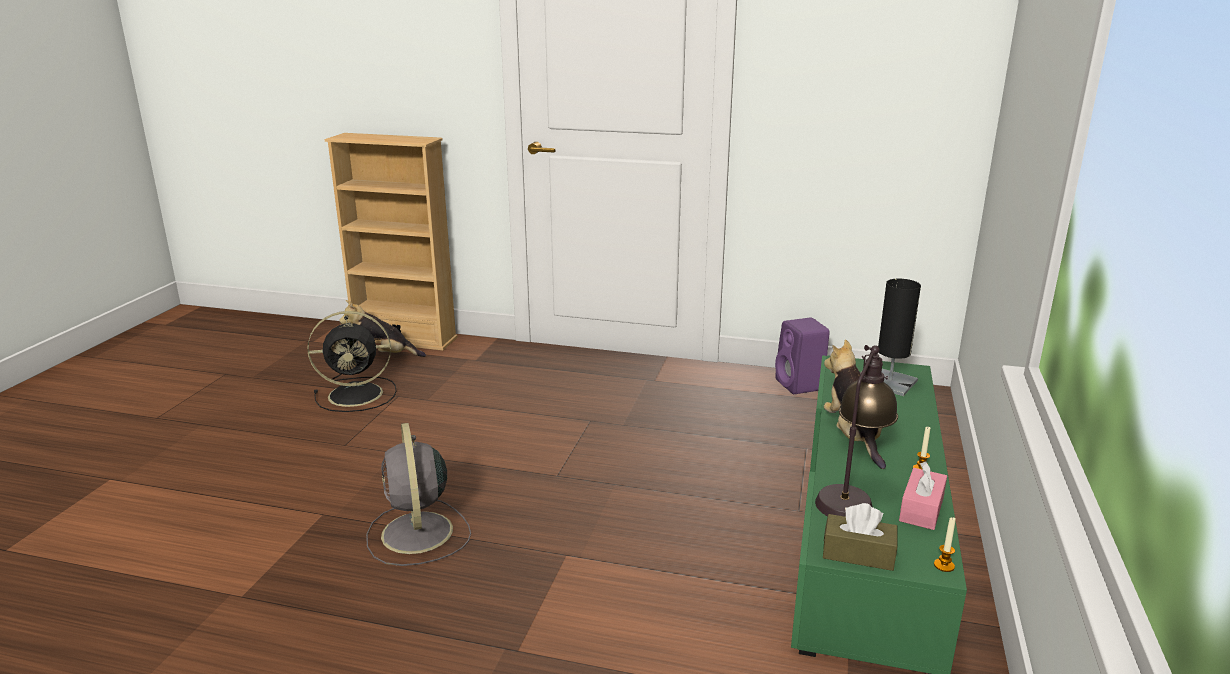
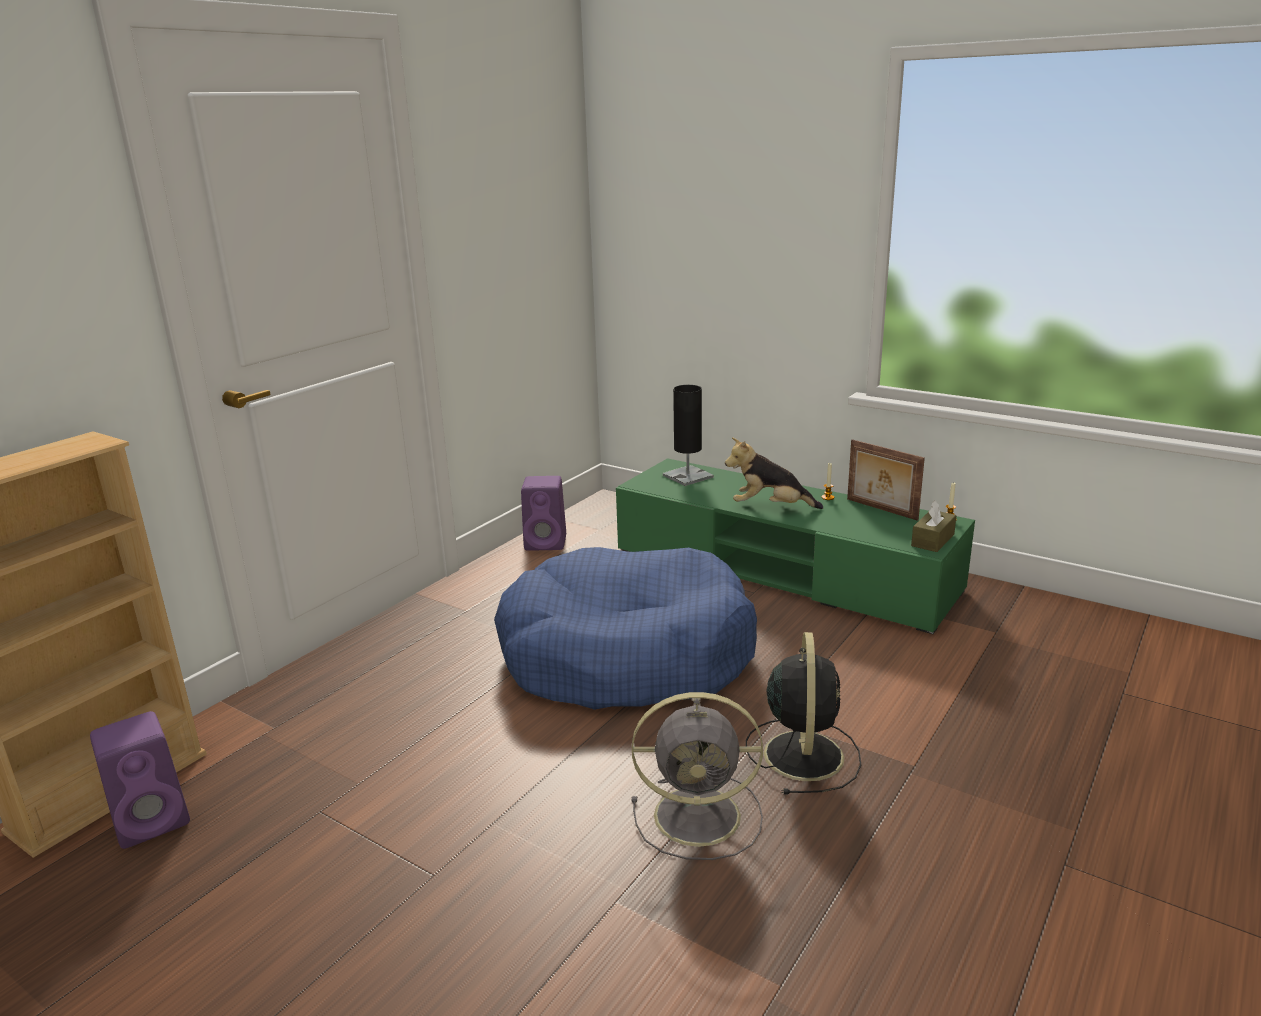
camera: 70 degrees left, 0 degrees up
(358, 394) = (273, 855): black fan -> black fan (803, 753)
(383, 356) = (154, 819): plush toy -> purple speaker
(629, 461) = (626, 655): none -> blue dog bed
(851, 495) = (855, 526): table lamp -> none
(921, 509) = (881, 509): pink tissue box -> picture frame

